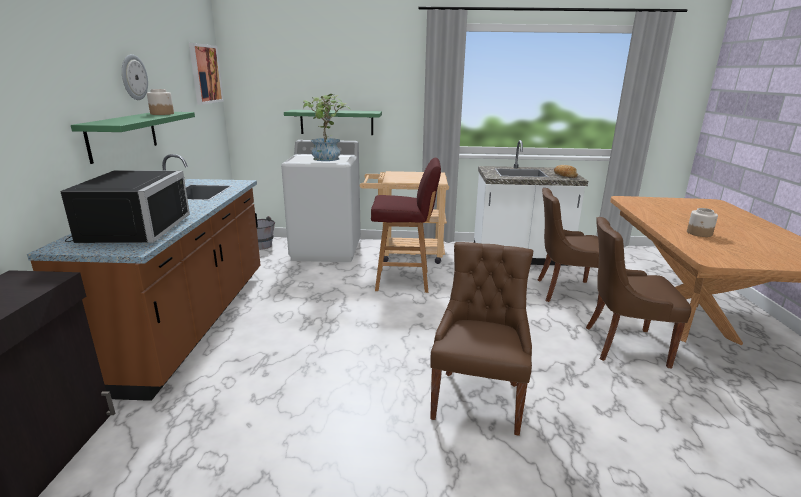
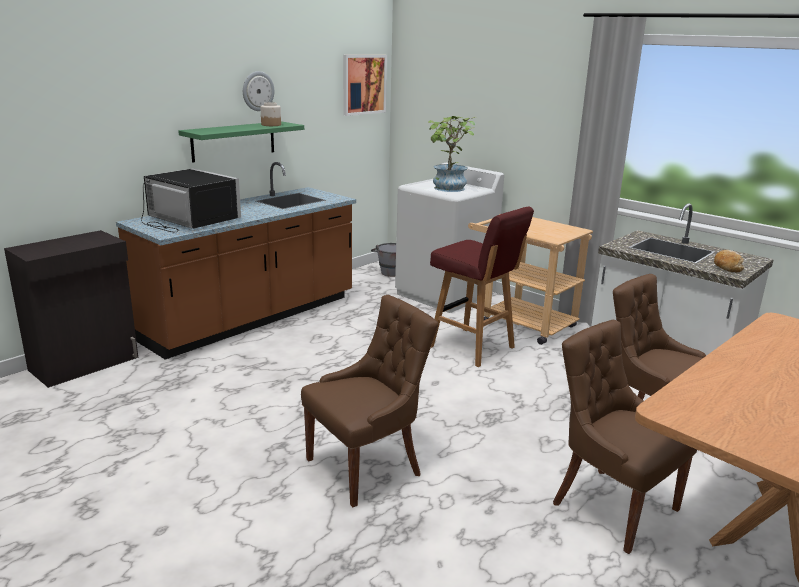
camera: 40 degrees right, 0 degrees up
(130, 230) = (188, 220): black microwave -> black microwave turned 90 degrees counterclockwise
(336, 122) = (488, 147): green shelf -> none
(699, 233) = (756, 386): jar -> none

